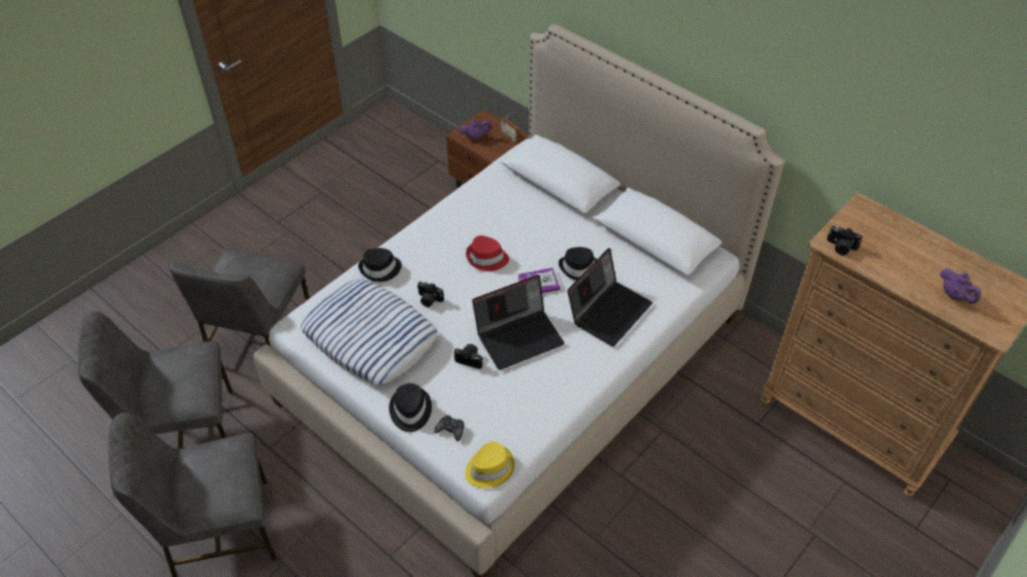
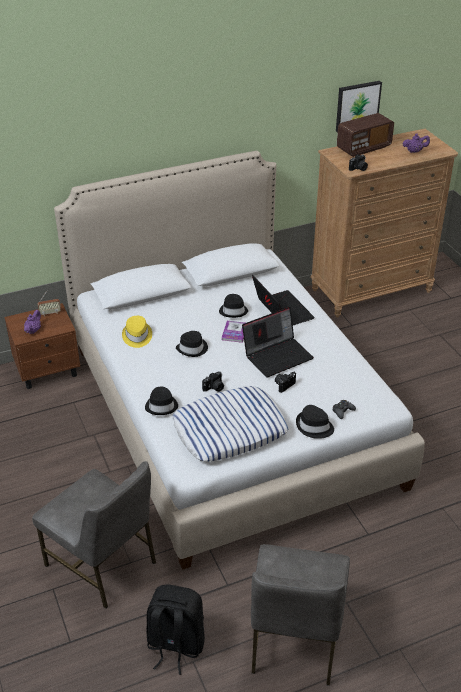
camera: 65 degrees left, 10 degrees down
(185, 432) = (175, 645): grey chair -> black backpack
(487, 258) = (192, 349): red hat -> black hat
(489, 468) = (383, 403): yellow hat -> yellow hat (137, 336)
(519, 336) = (278, 355): laptop -> laptop turned 60 degrees clockwise
(908, 236) = (363, 148): none -> radio
(944, 176) = (357, 106): none -> picture

